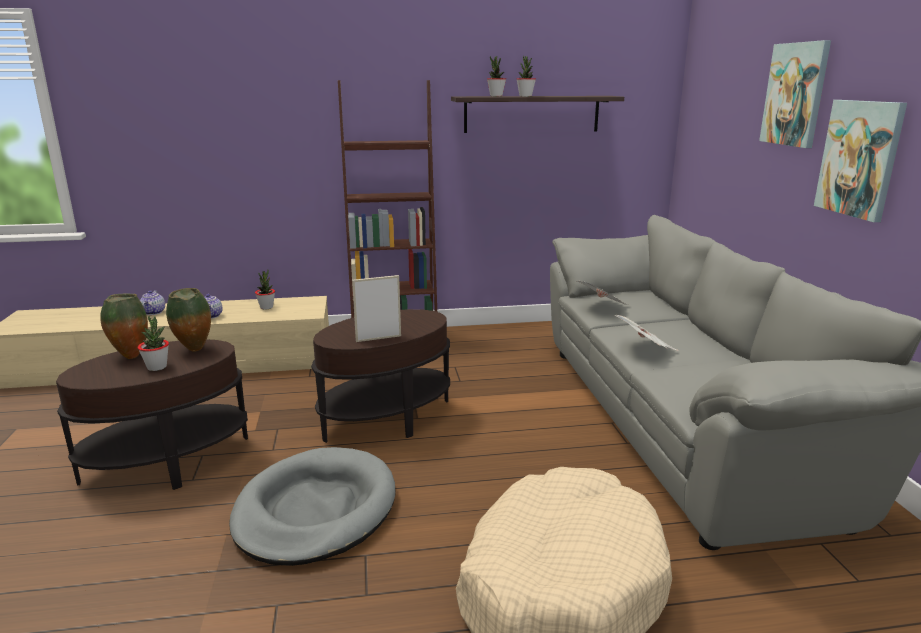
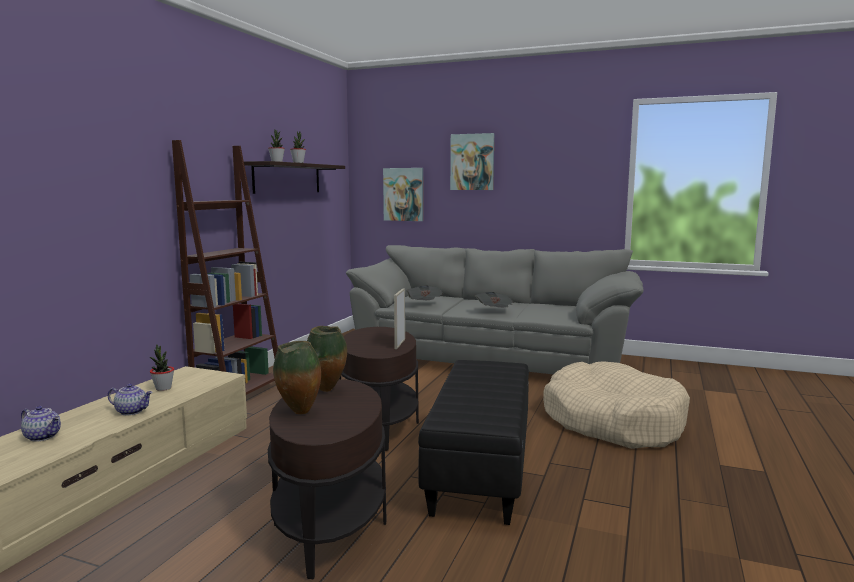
camera: 60 degrees left, 10 degrees down
(157, 367) = (348, 405): potted plant -> none
(315, 510) = (482, 469): grey dog bed -> black ottoman
(859, 158) = (530, 191): picture -> picture (403, 194)

